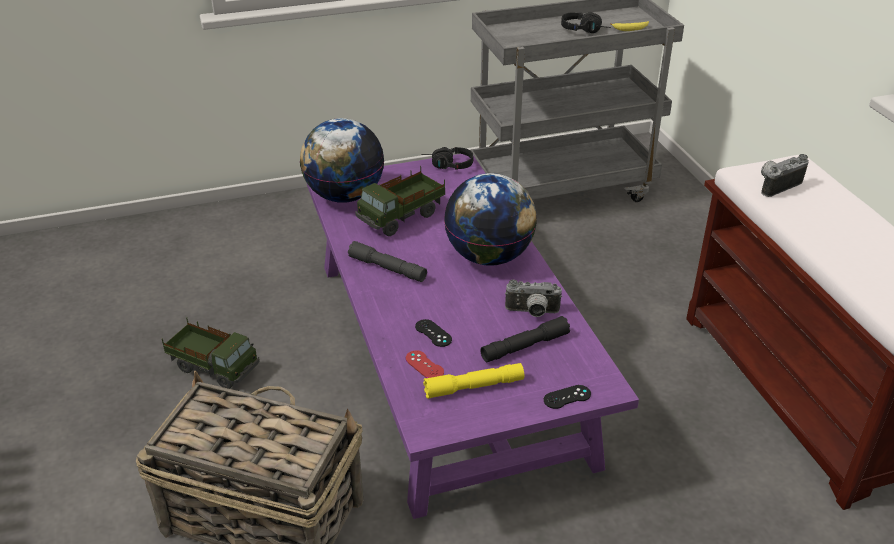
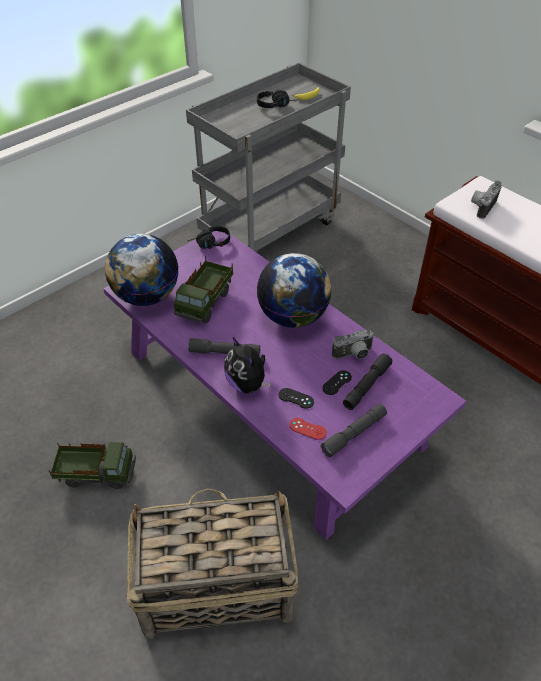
camera: 25 degrees left, 10 degrees up
(390, 304) = (247, 384): none -> plush toy
(474, 387) = (354, 433): yellow flashlight -> grey flashlight
(567, 397) = (421, 417): black game controller -> black game controller (337, 382)

